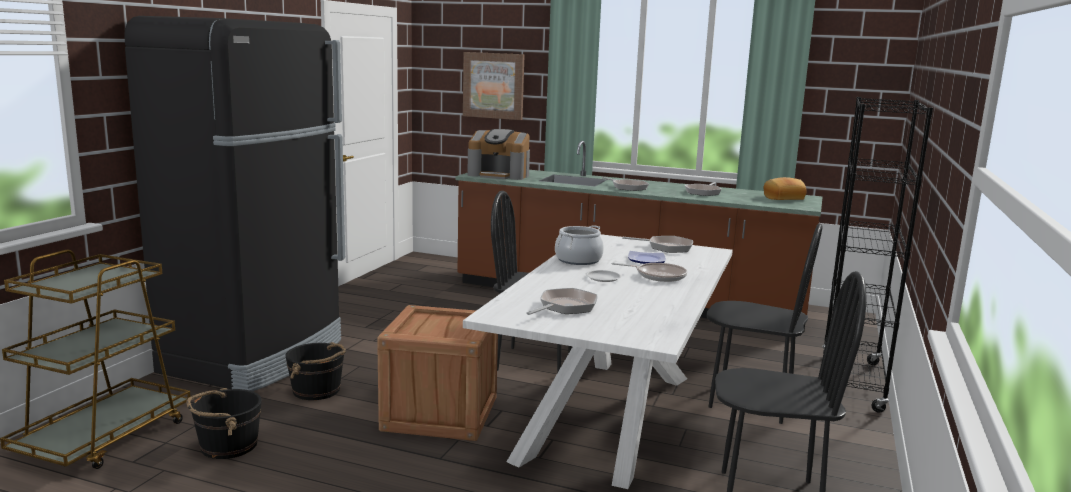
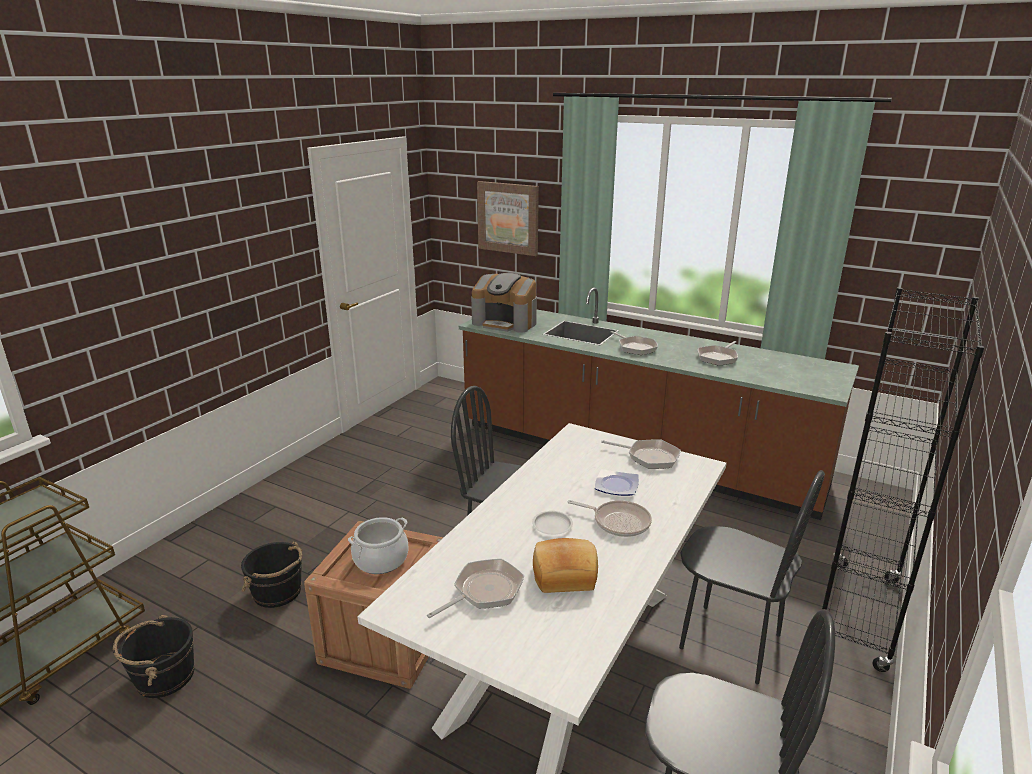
camera: 10 degrees right, 10 degrees up
(256, 357) = (238, 535): black fridge -> none
(578, 260) = (539, 483): cooking pot -> cooking pot (381, 560)
(783, 198) = (809, 370): bread -> bread (564, 575)

